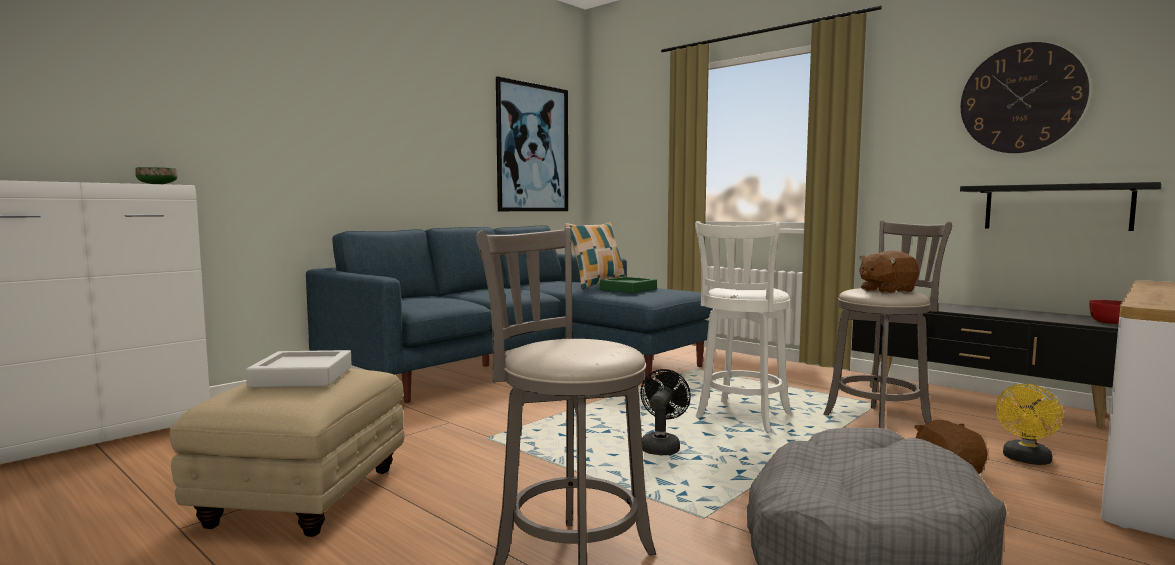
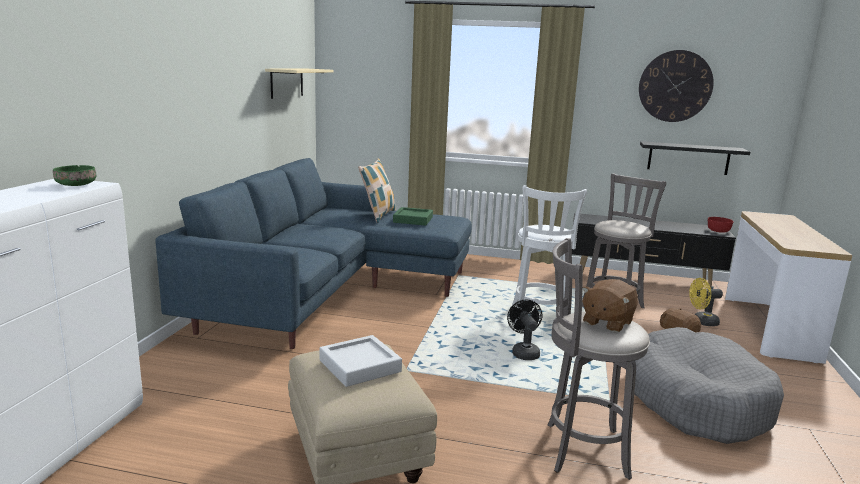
camera: 30 degrees left, 10 degrees up
(533, 148) = (287, 82): picture -> beige shelf
(886, 291) = (626, 225): brown plush toy -> brown plush toy (606, 322)
(1026, 460) = (701, 322): yellow fan -> yellow fan turned 75 degrees clockwise

